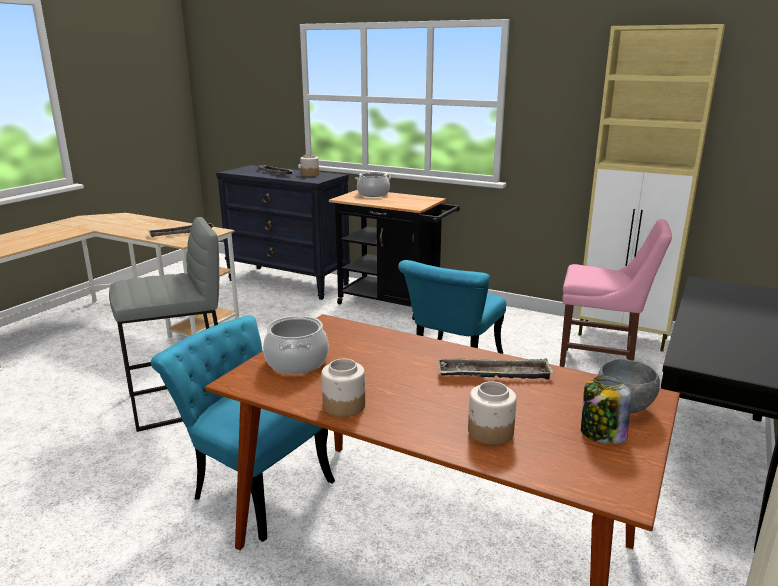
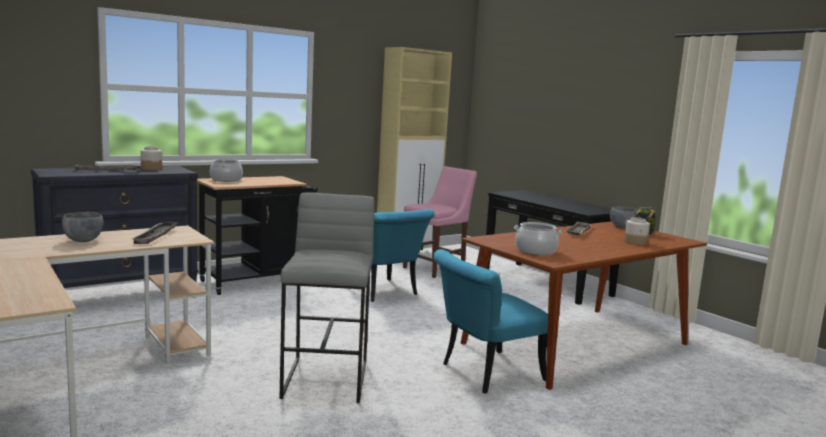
camera: 65 degrees left, 10 degrees down
(146, 225) = (82, 240): none -> grey bowl
(344, 405) = (597, 252): jar -> none

